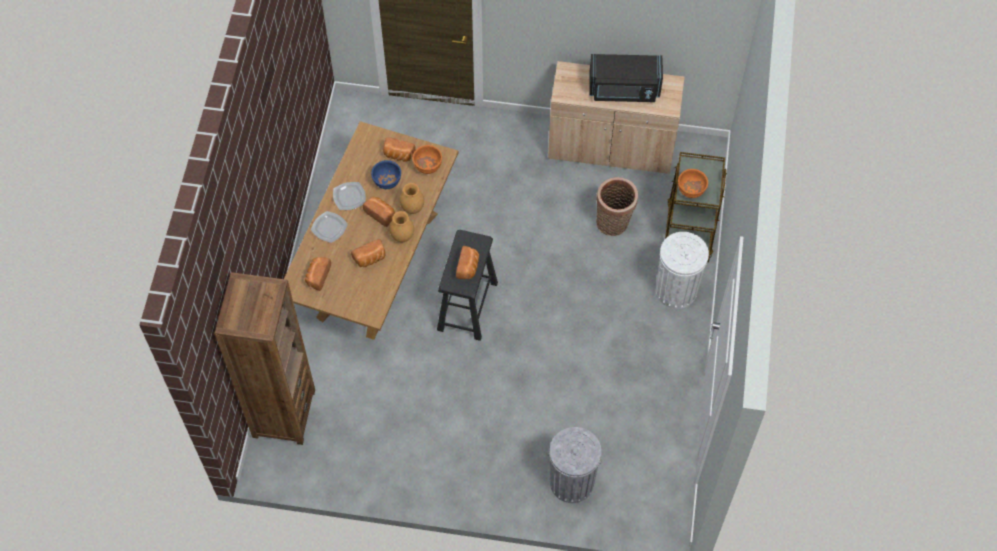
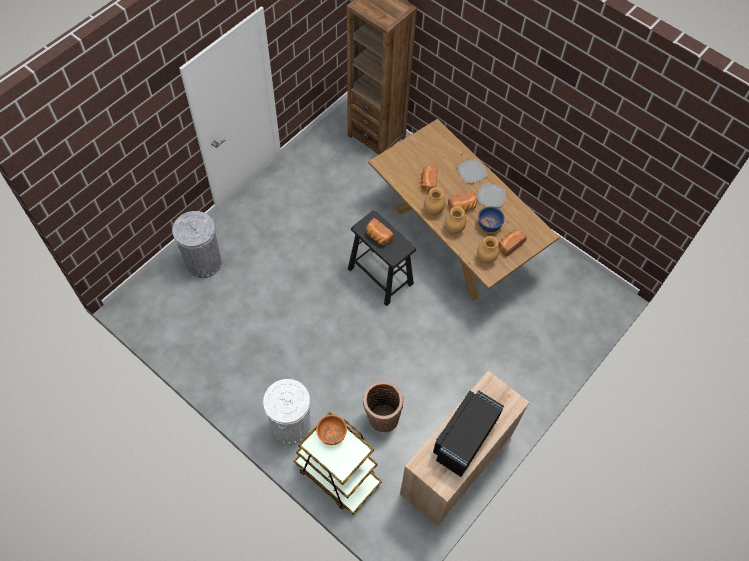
camera: 120 degrees right, 0 degrees up
(317, 276) = (435, 147): bread -> none
(428, 166) = (486, 259): orange bowl -> brown vase

